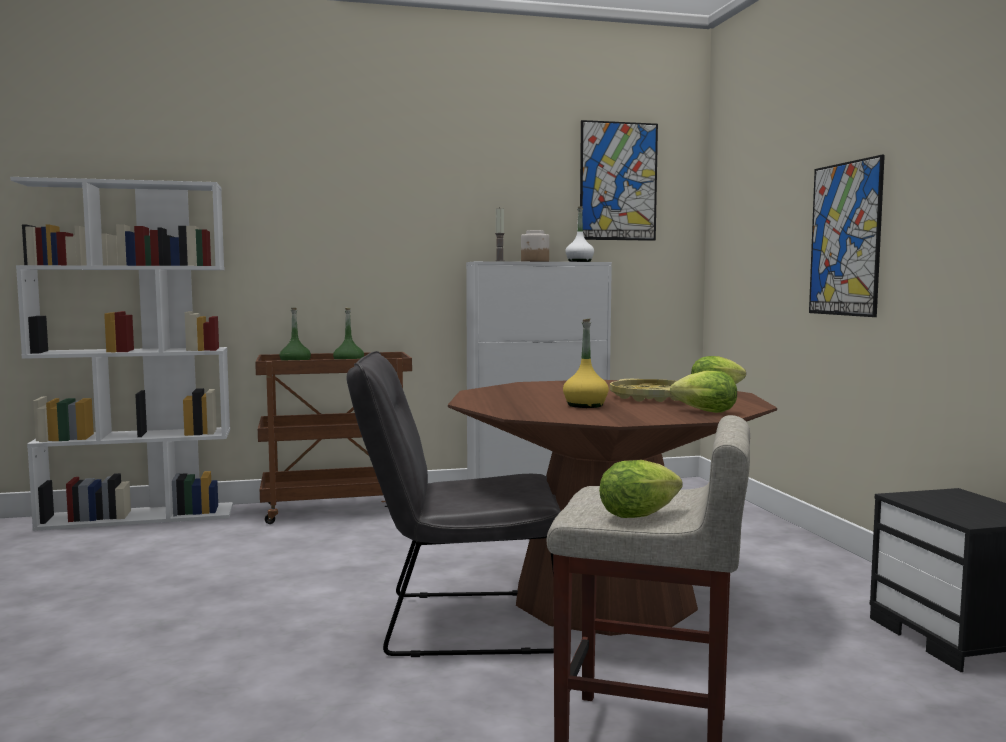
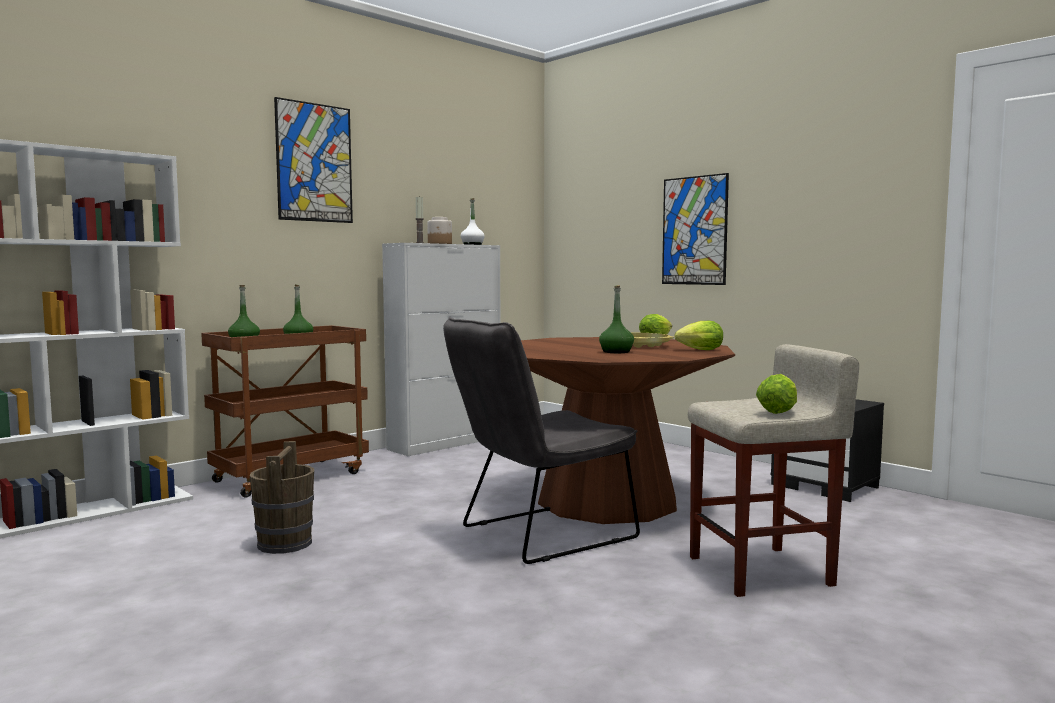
camera: 30 degrees left, 0 degrees up
(223, 578) = (284, 544): none -> brown bucket
(585, 405) = (616, 352): yellow bottle -> green bottle
(618, 181) = (488, 179): picture -> picture (314, 162)

